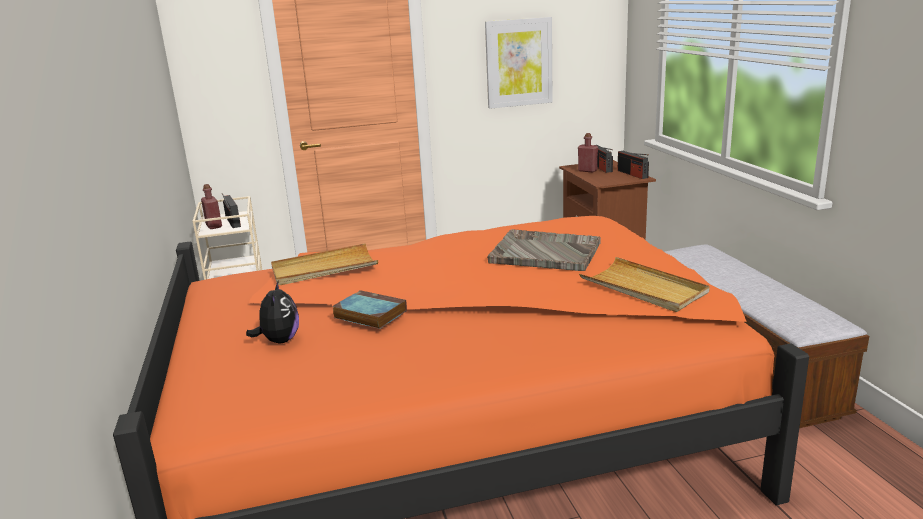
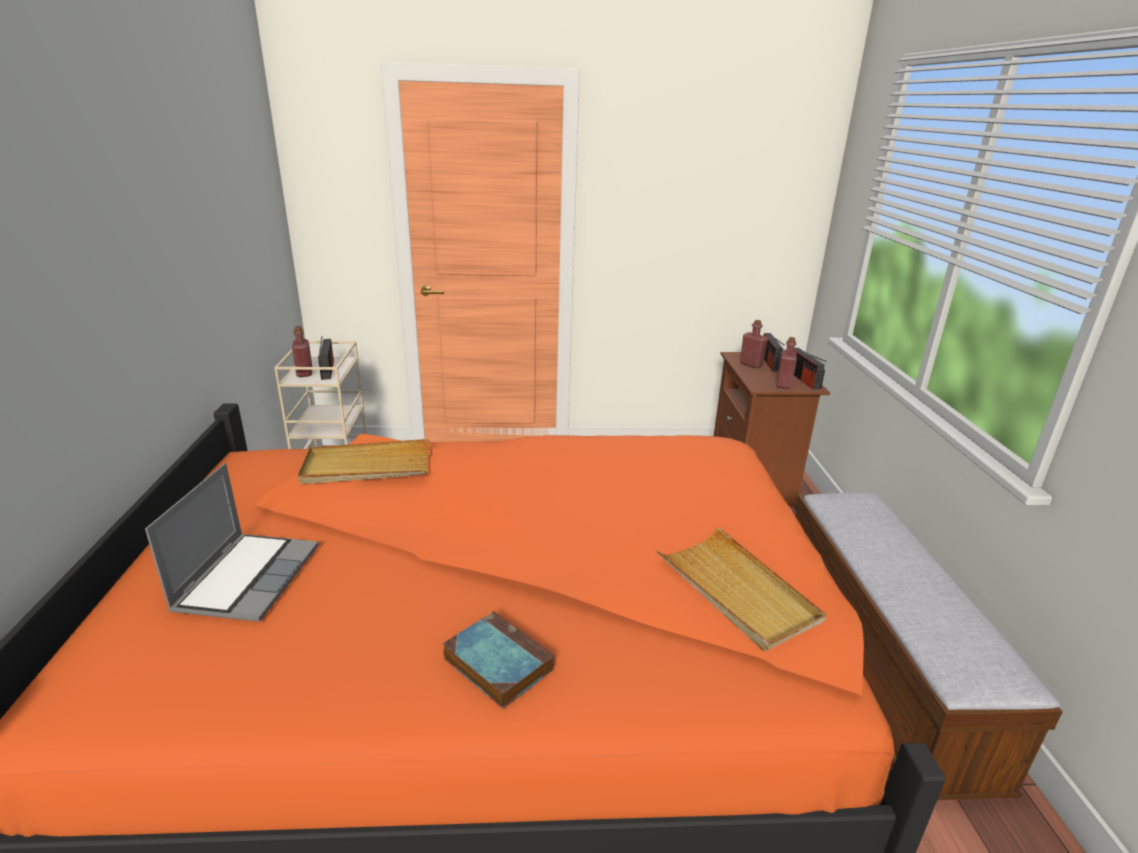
camera: 10 degrees right, 5 degrees up
(279, 341) = (248, 577): plush toy -> laptop
(368, 314) = (369, 558): book -> book (496, 663)
(518, 63) = (690, 222): picture -> none
(544, 252) = (636, 493): grey tray -> none
(618, 179) = (783, 384): none -> red bottle

